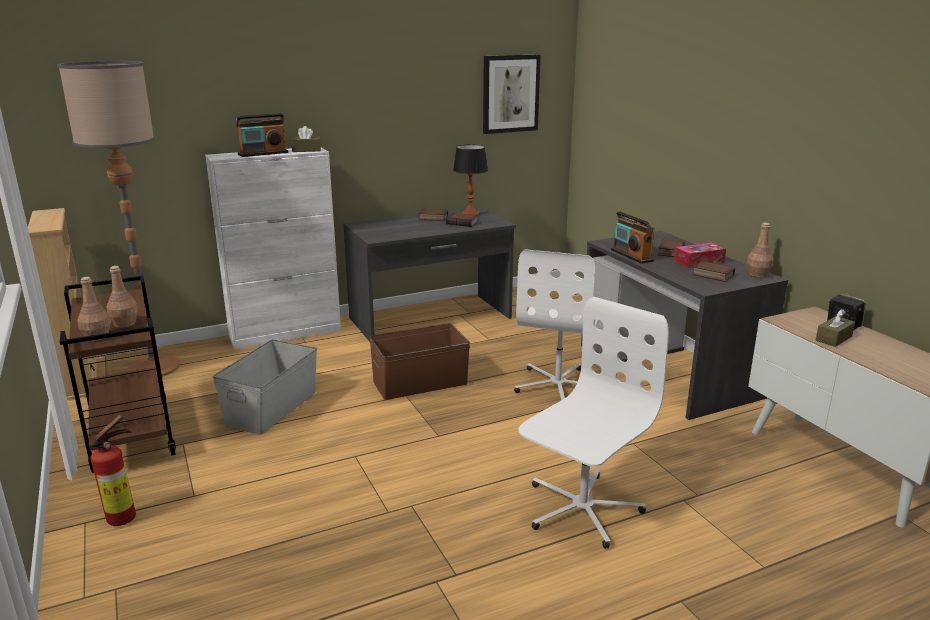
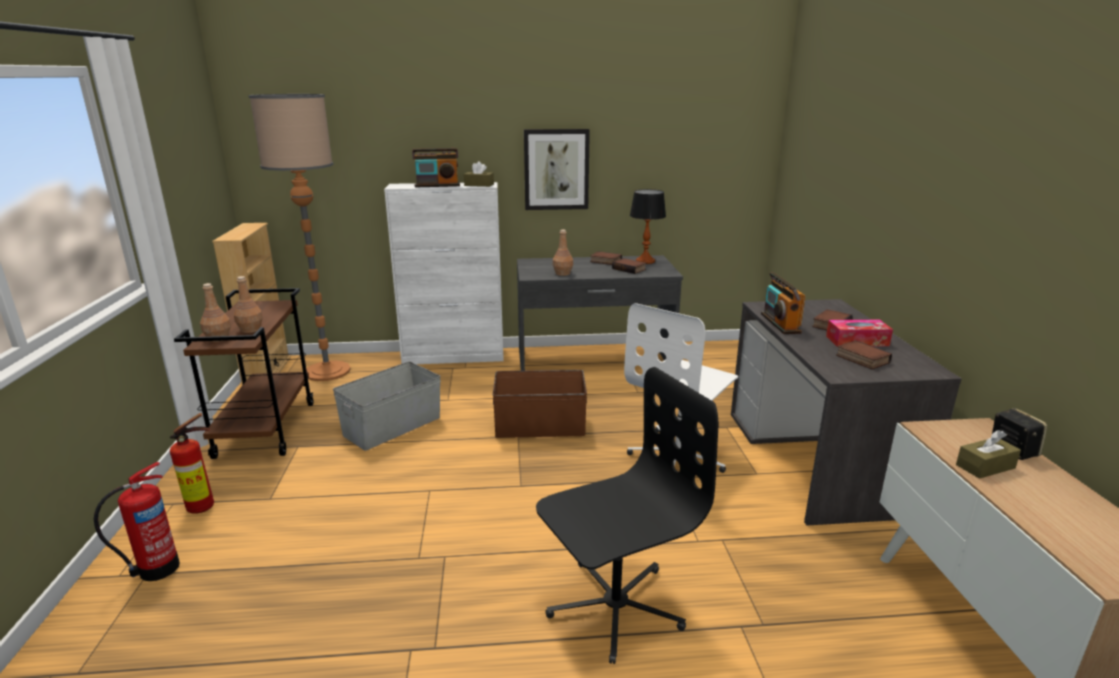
camera: 20 degrees right, 0 degrees up
(122, 582) = (156, 569): none -> fire extinguisher
(510, 94) = (704, 139): picture -> picture (556, 169)
(581, 509) = (614, 606): white office chair -> black office chair
(758, 274) = (924, 366): brown bottle -> brown bottle (563, 273)

